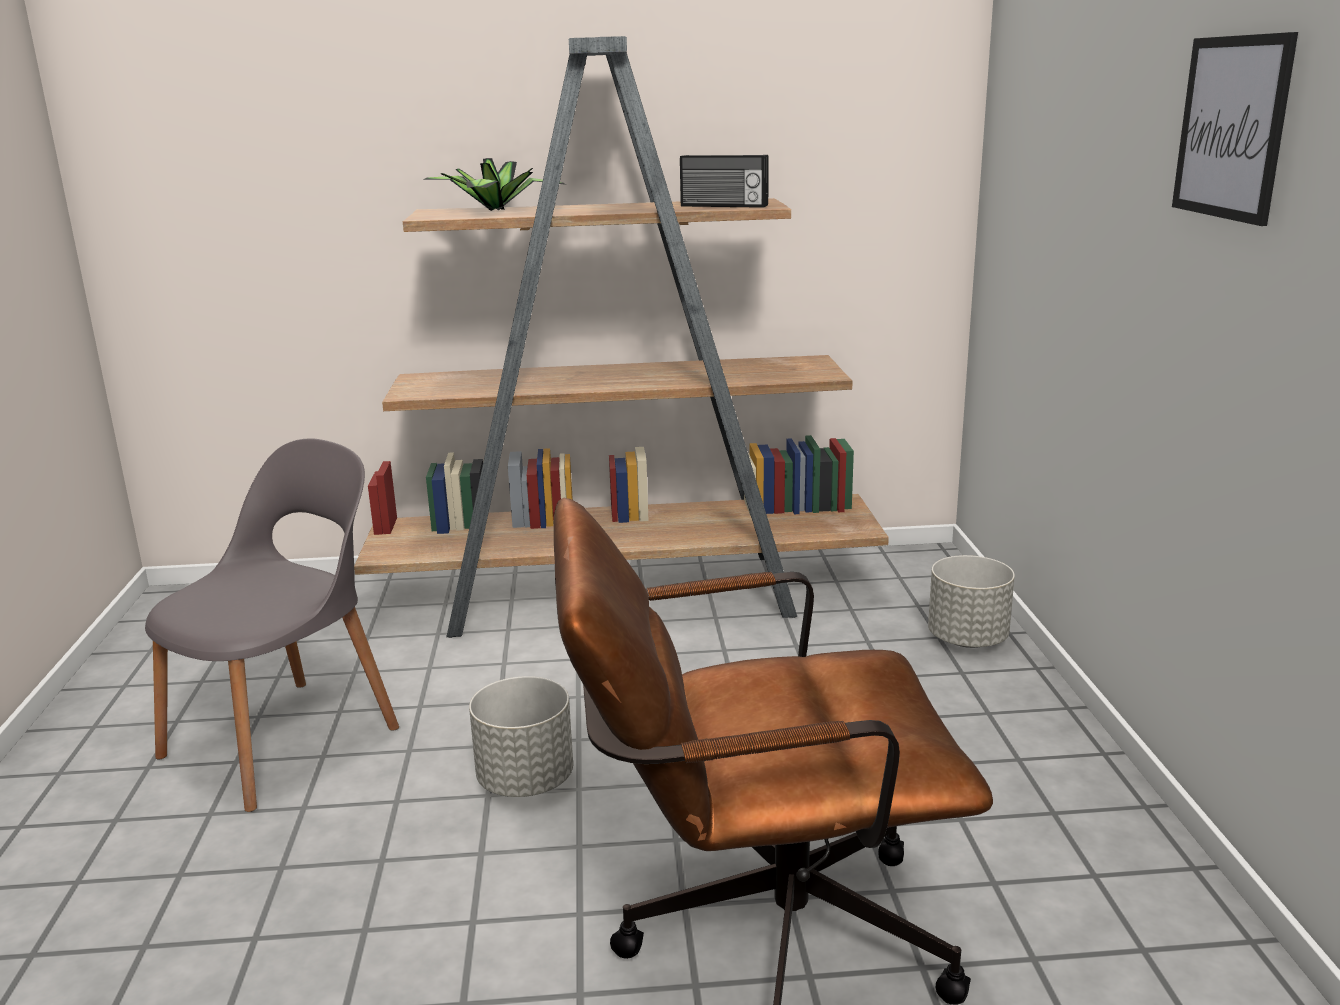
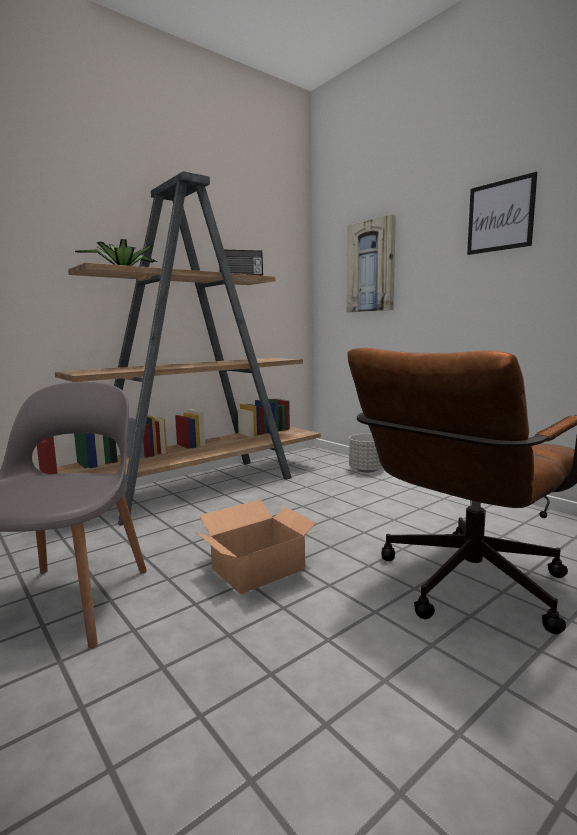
camera: 35 degrees left, 10 degrees down
(526, 781) = (259, 569): grey planter -> cardboard box
(1050, 174) = (371, 266): none -> picture

